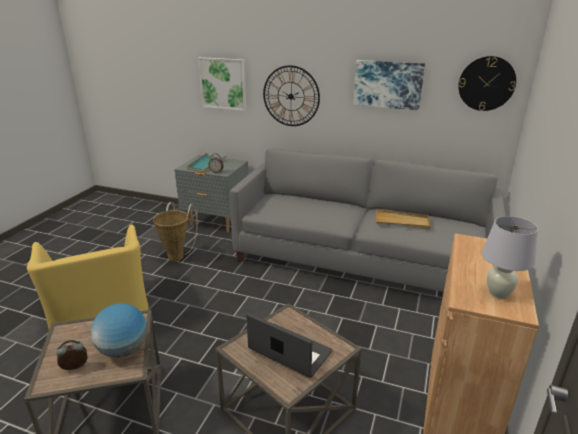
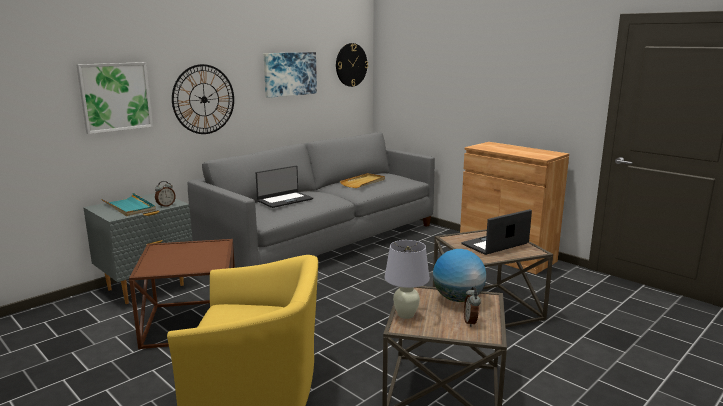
camera: 65 degrees left, 10 degrees down
(178, 256) = (192, 322): basket -> brown side table
(303, 204) = (284, 200): none -> laptop
(498, 294) = (539, 152): white table lamp -> white table lamp (406, 315)

